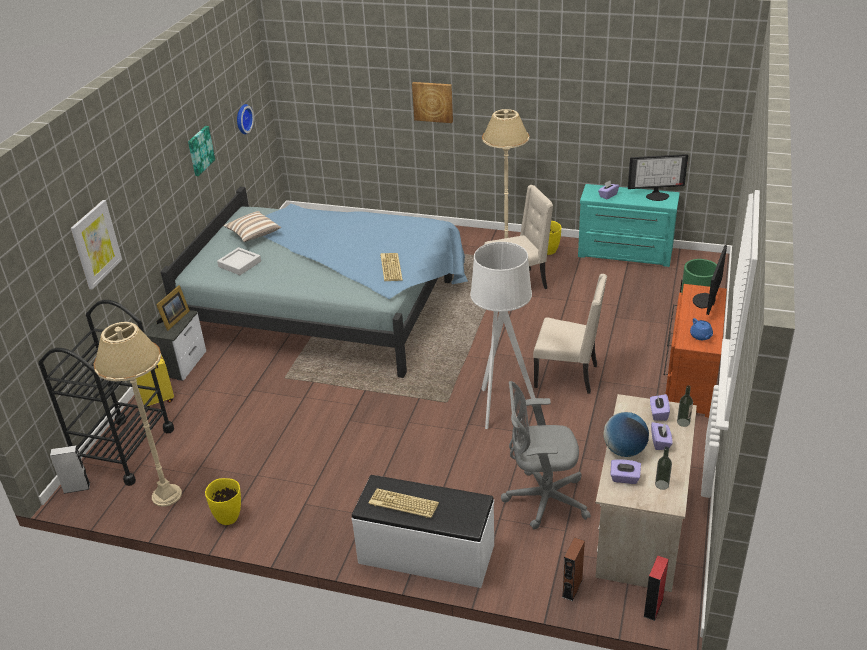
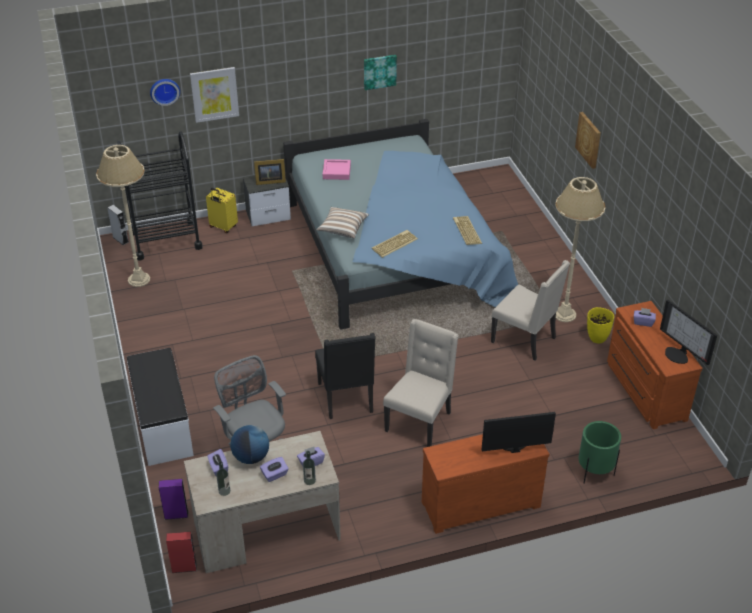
camera: 55 degrees right, 5 degrees up
(228, 517) = (137, 316): yellow vase -> none
(239, 264) = (336, 172): grey tray -> pink tray
(242, 119) = (458, 65): wall clock -> wall clock (164, 91)
(253, 234) = (379, 158): pillow -> pillow (342, 229)
(402, 504) = (149, 375): keyboard -> keyboard (466, 231)
(501, 408) = (347, 399): white floor lamp -> black chair
(568, 376) = (419, 421): beige chair -> beige chair turned 135 degrees counterclockwise
(572, 588) = (176, 515): brown speaker -> purple speaker
(625, 254) = (643, 390): turquoise dresser -> brown dresser
(701, 336) = (453, 459): blue teapot -> none

